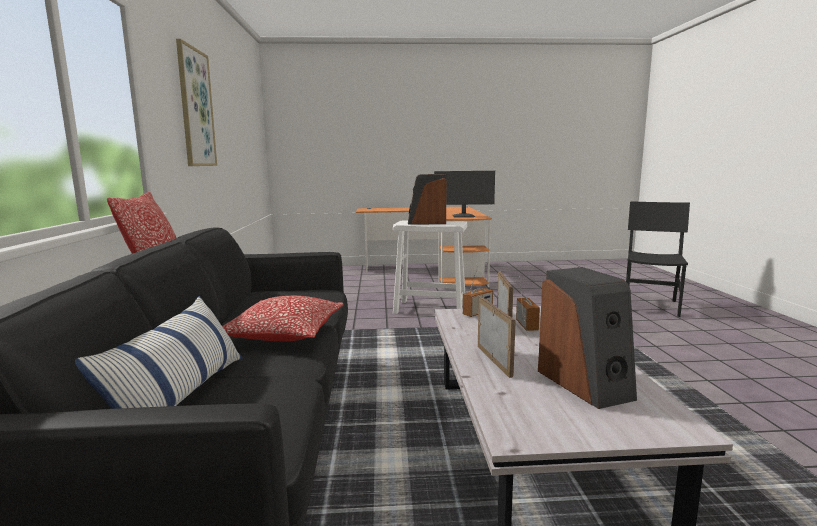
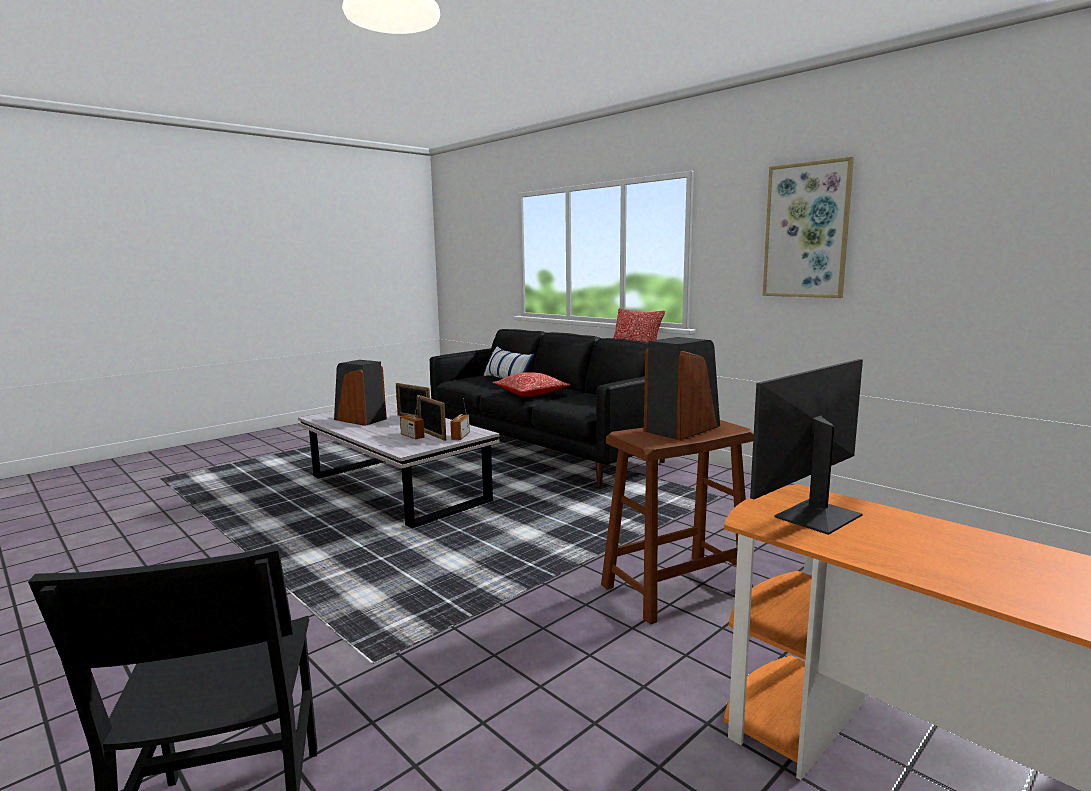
camera: 140 degrees right, 0 degrees up
(430, 309) = (676, 587): white stool -> brown stool

